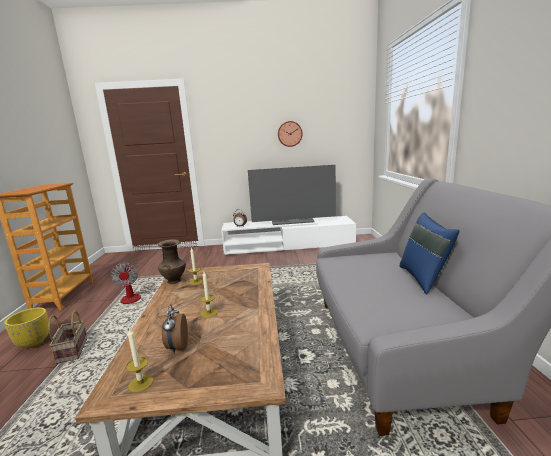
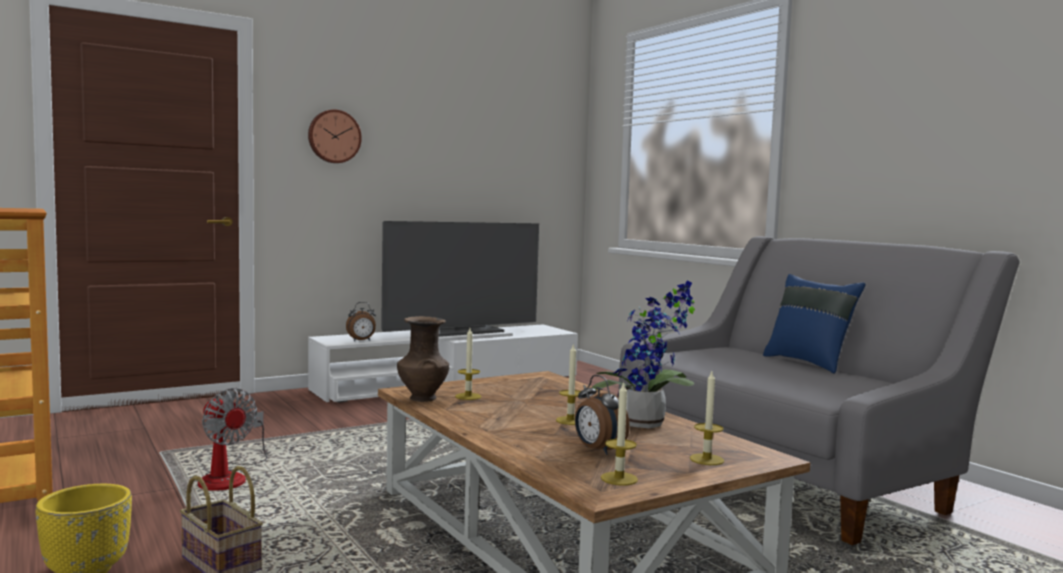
camera: 30 degrees left, 10 degrees down
(220, 375) = (706, 459): none -> candle
(243, 325) = (648, 425): none -> potted plant
(289, 134) = (451, 160): wall clock -> wall clock (334, 136)

